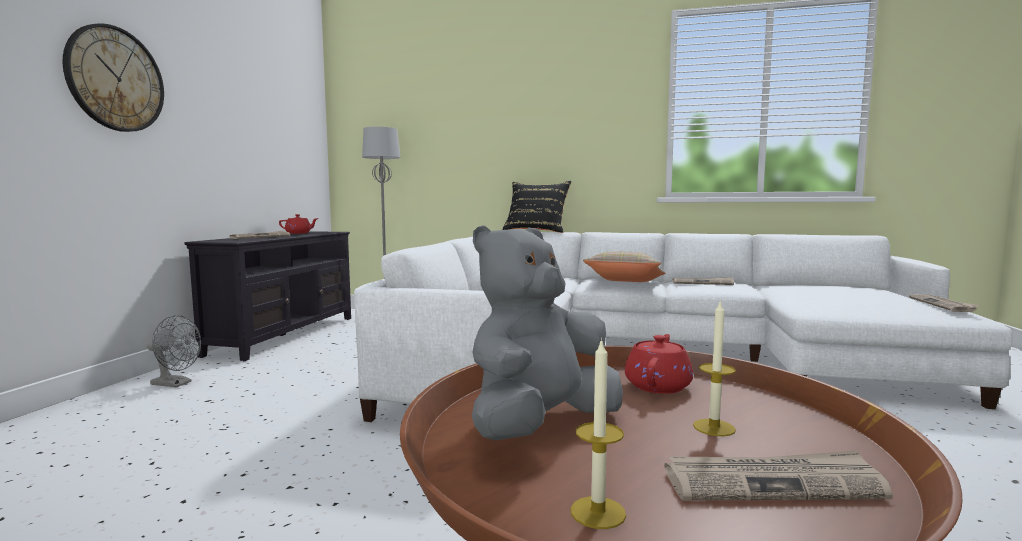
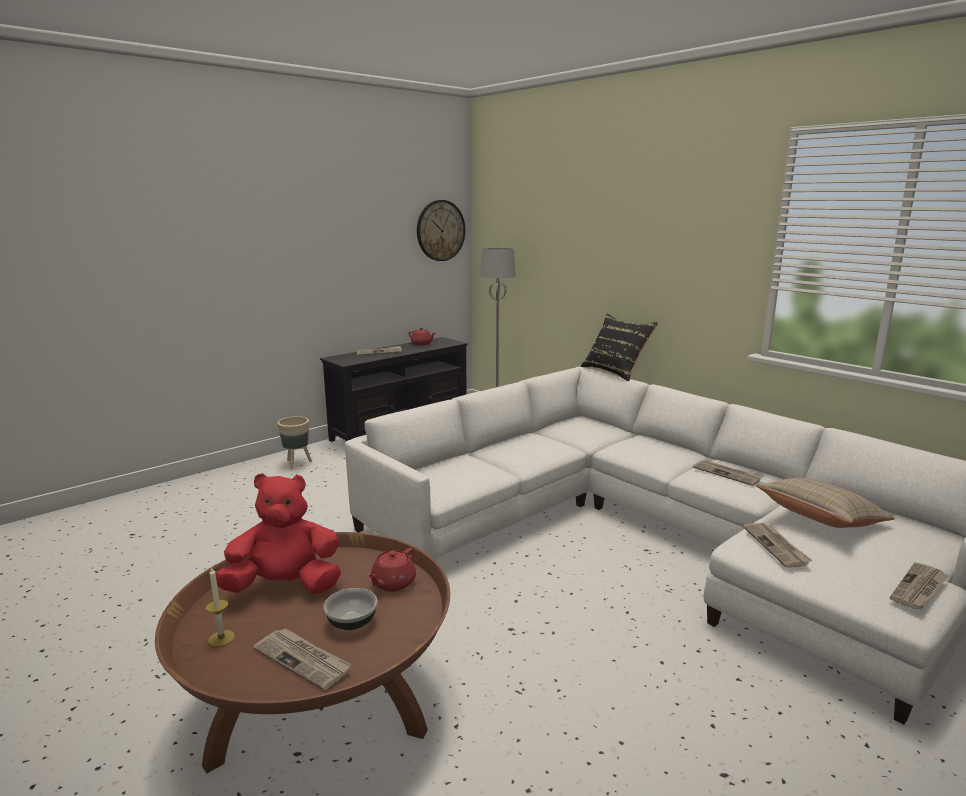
camera: 35 degrees right, 10 degrees up
(115, 79) = (270, 249): wall clock -> wall clock (440, 230)
(176, 384) = (297, 463): grey fan -> beige planter
(540, 425) = (285, 587): grey plush toy -> red plush toy
(625, 282) = (650, 453): beige pillow -> beige pillow (820, 520)
(658, 385) = (392, 583): red teapot -> red teapot turned 150 degrees clockwise
(714, 427) = (351, 622): candle -> bowl
(830, 304) = (776, 546): none -> newspaper

